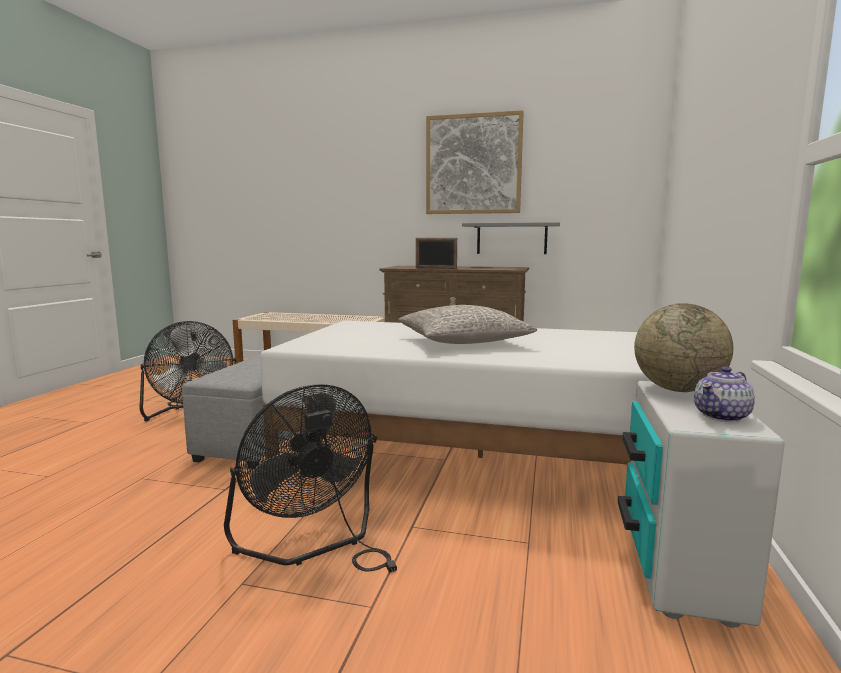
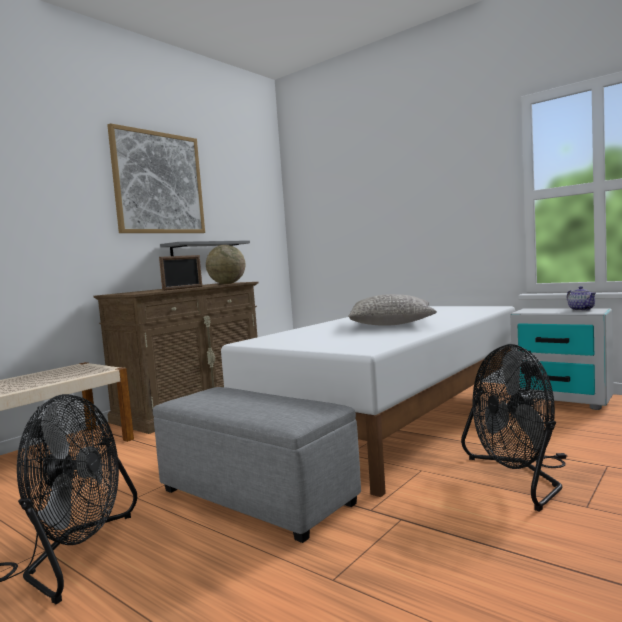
camera: 65 degrees left, 5 degrees down
(677, 389) = (534, 310): globe -> globe (227, 283)

